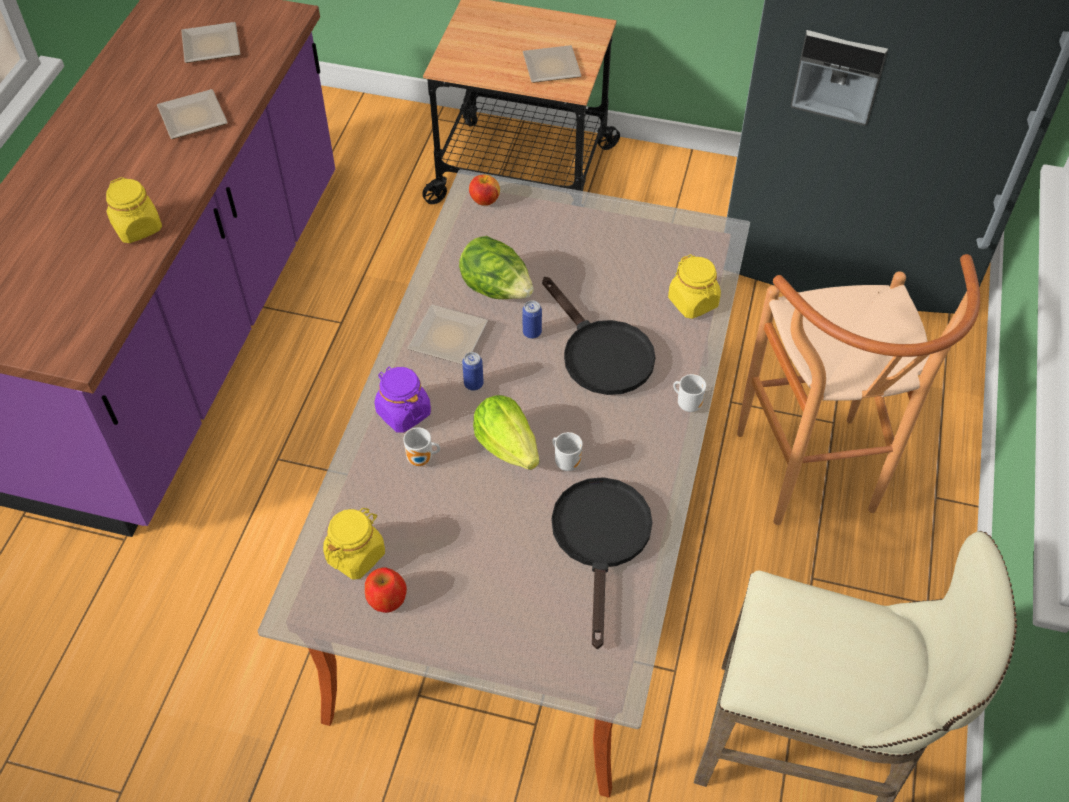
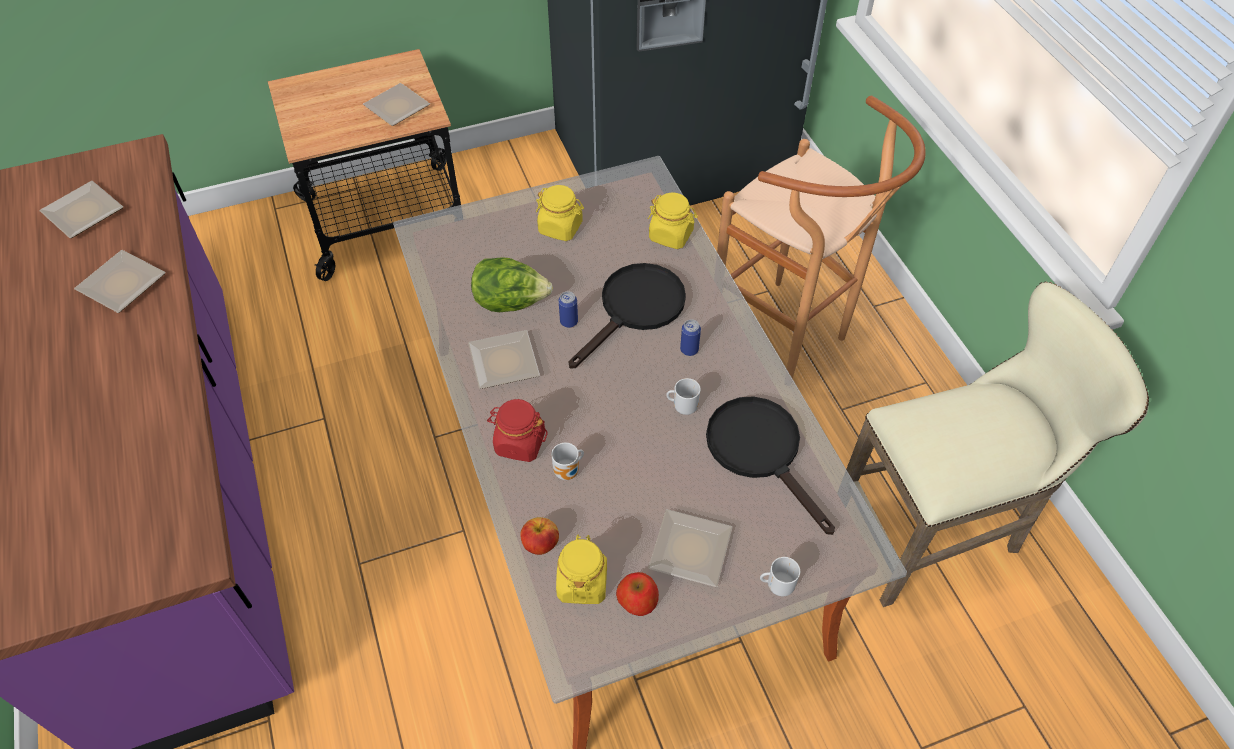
camera: 35 degrees left, 0 degrees up
(137, 227) = (153, 409): yellow jar -> yellow jar (560, 228)
(403, 413) = (519, 443): purple jar -> red jar
(461, 584) = (687, 551): none -> plate
(473, 384) = (557, 387): can -> can (689, 350)
(484, 200) = (438, 236): apple -> apple (540, 544)
(507, 446) = (627, 421): lettuce -> none
(600, 353) = (635, 309): black frying pan -> black frying pan turned 75 degrees counterclockwise
(688, 404) = (733, 313): mug -> mug (778, 585)

